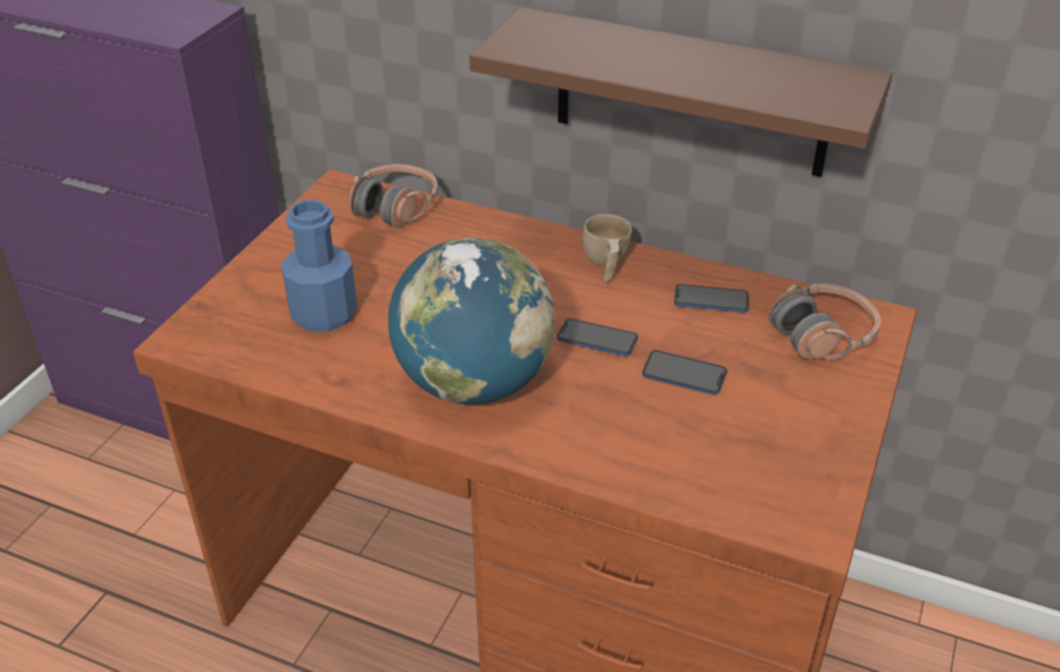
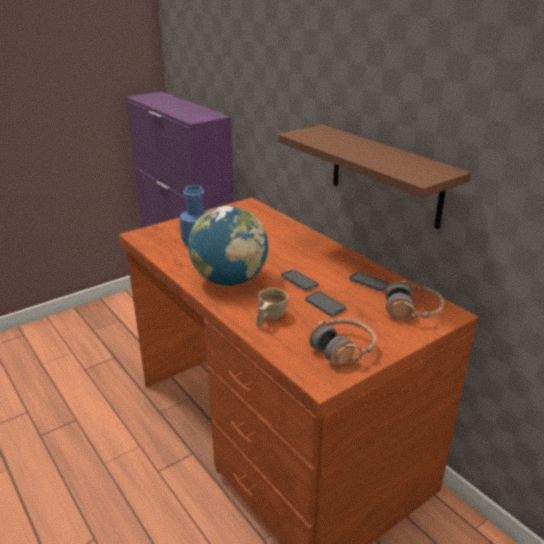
camera: 30 degrees right, 10 degrees down
(395, 207) = (264, 215): headphones -> headphones (342, 349)
(605, 264) = (333, 256): beige cup -> beige cup (269, 318)

